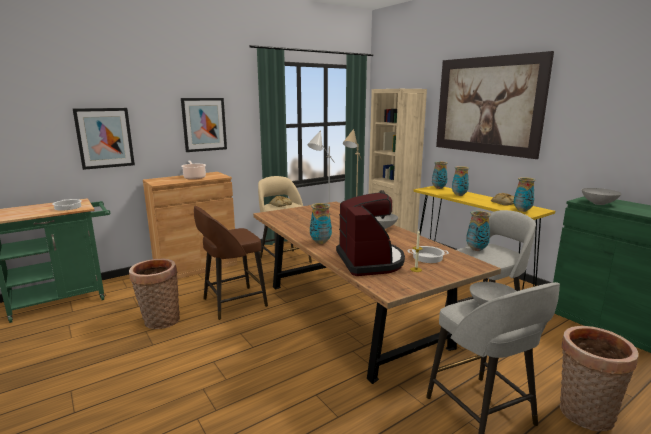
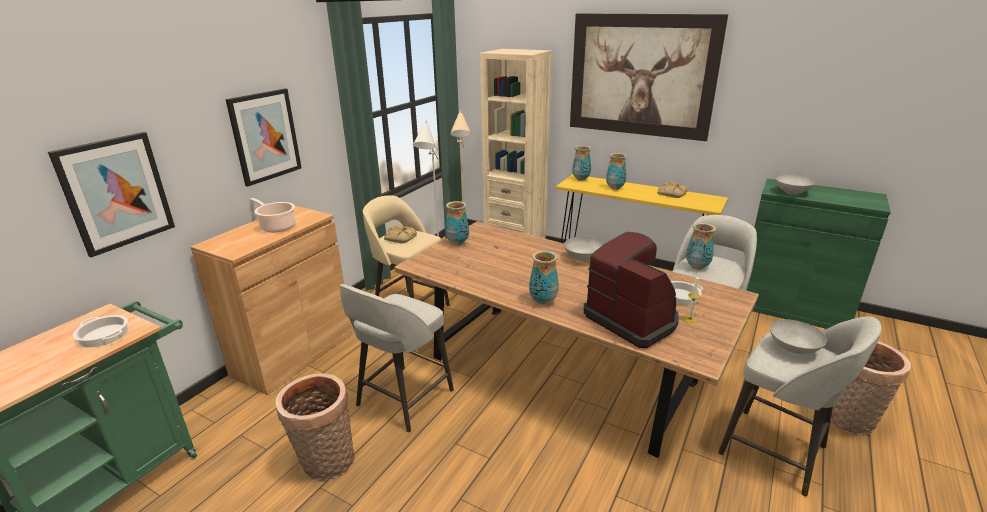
camera: 25 degrees left, 10 degrees up
(232, 303) = (403, 399): brown stool -> grey stool
(522, 210) = (700, 203): vase -> vase (457, 243)

